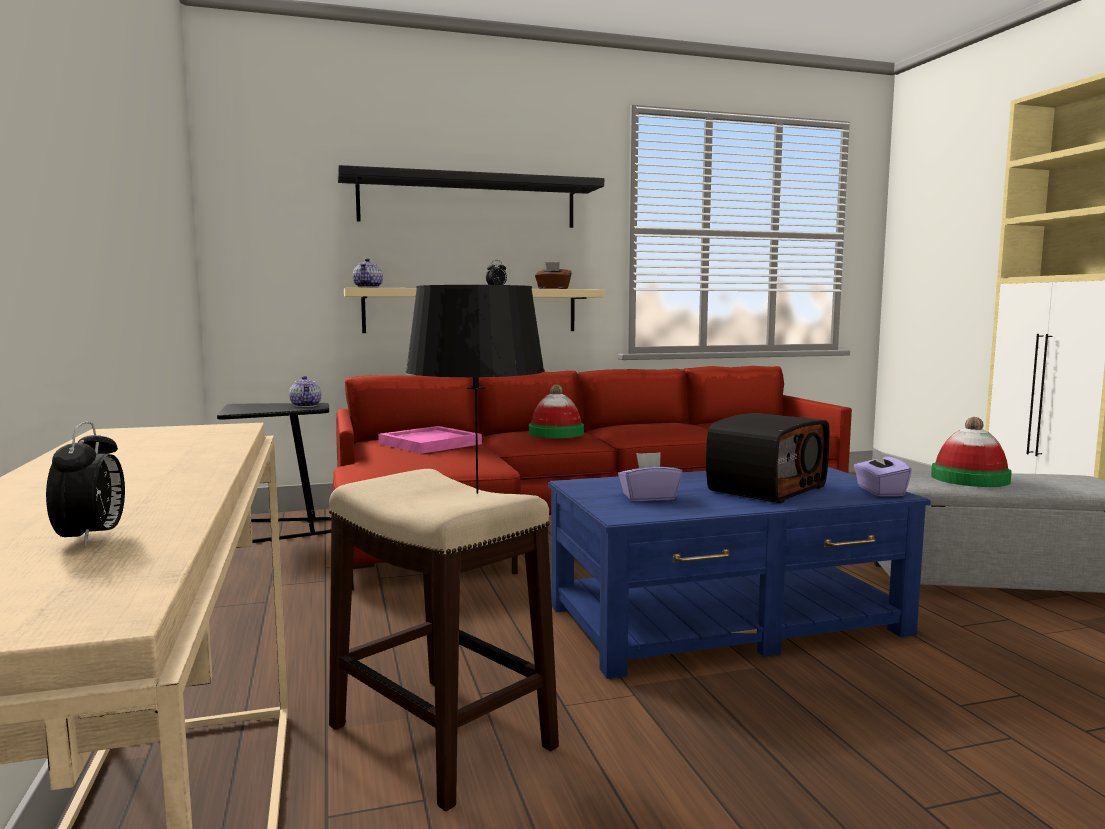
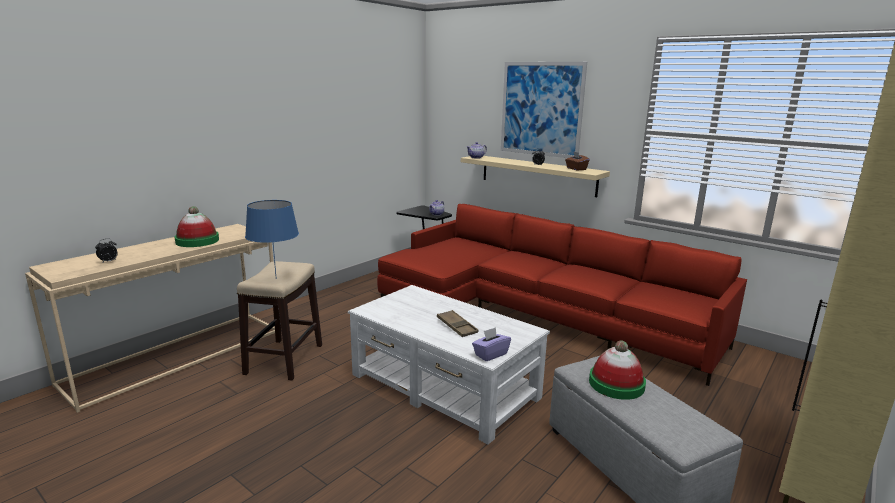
camera: 55 degrees right, 10 degrees up
(430, 443) = (463, 248): pink tray -> none
(468, 202) = (541, 109): black shelf -> picture
(476, 493) = (275, 278): black table lamp -> blue table lamp
(556, 433) = (523, 261): hat -> hat (197, 241)
(649, 497) = (404, 307): purple tissue box -> none
(727, 620) = (444, 386): blue coffee table -> white coffee table
(765, 488) = (457, 327): radio -> brown tray

